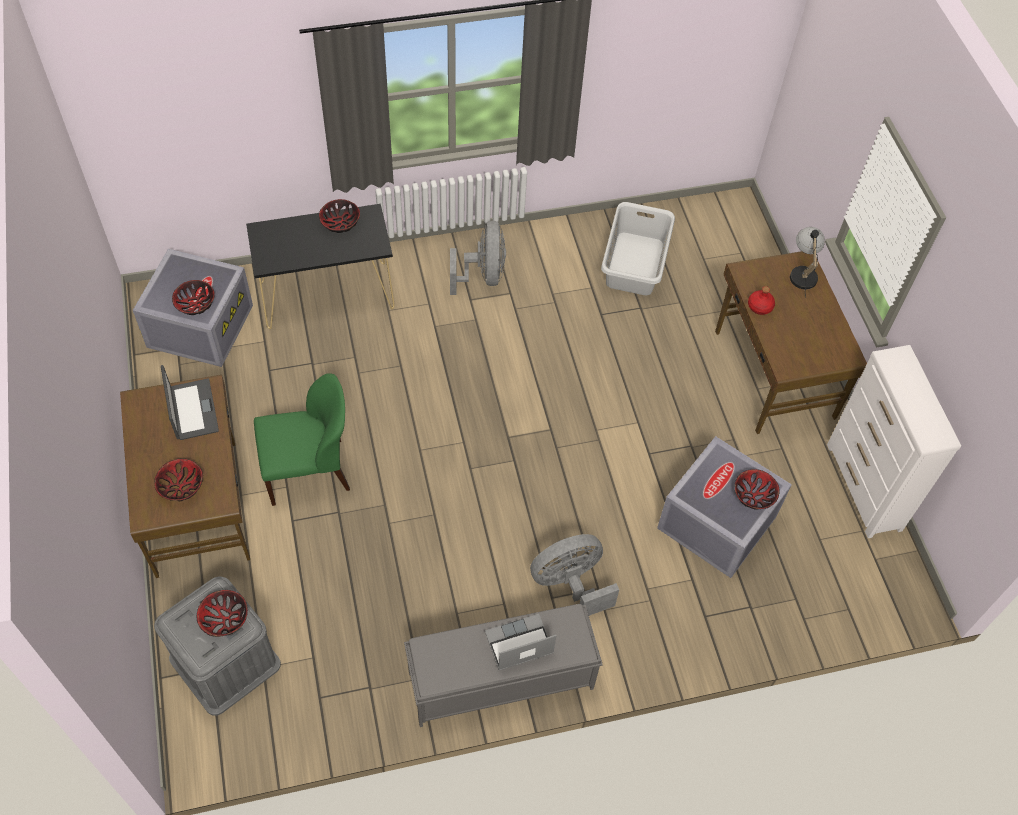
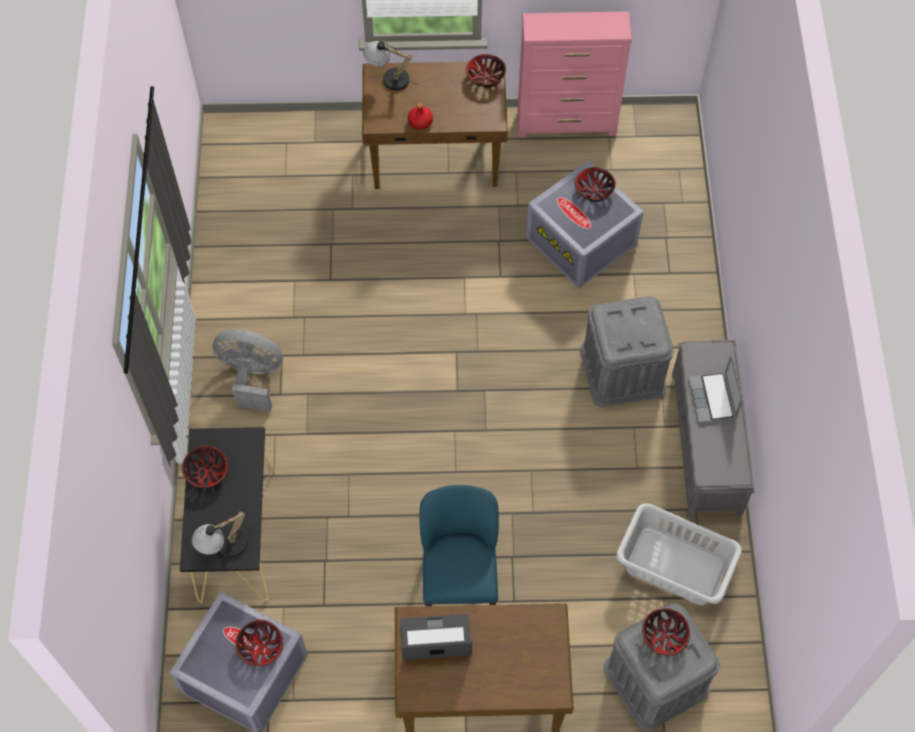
camera: 75 degrees left, 5 degrees up
(181, 486) = (526, 655): bowl -> bowl (485, 77)
(271, 248) = (224, 547): none -> table lamp
(309, 471) = (459, 578): green chair -> blue chair
(570, 584) = (622, 369): grey fan -> grey storage box
(635, 263) = (274, 235): grey laundry basket -> grey laundry basket (673, 565)
(863, 487) = (567, 123): white dresser -> pink dresser

